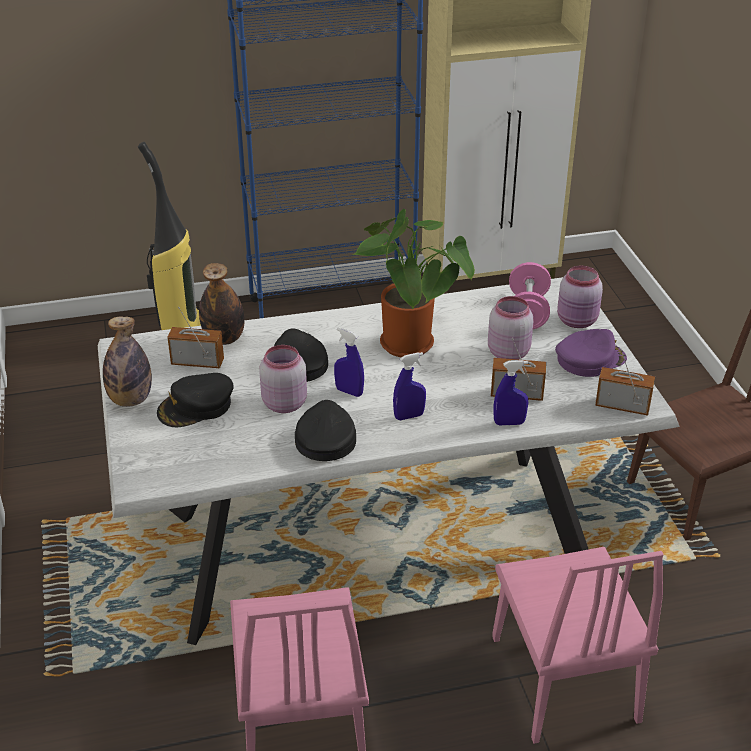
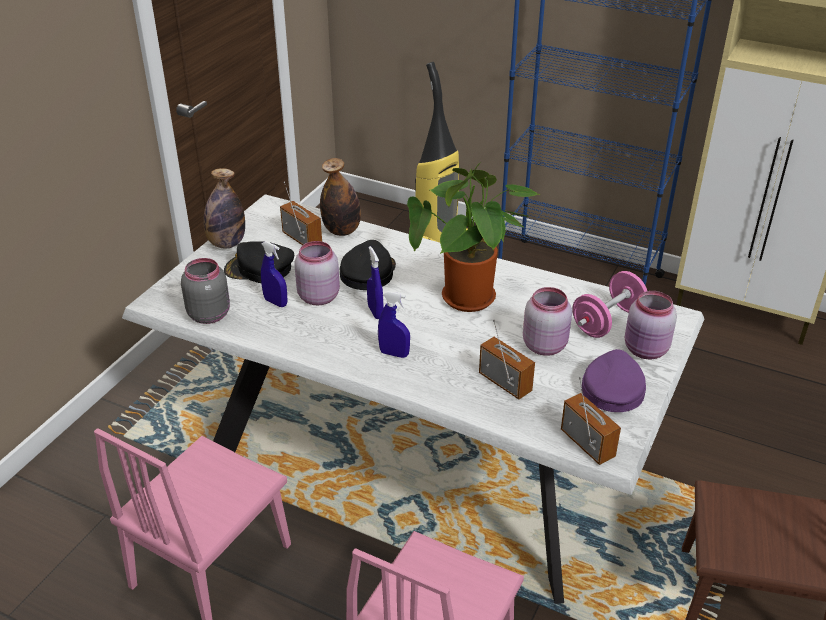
camera: 40 degrees right, 0 degrees up
(207, 467) = (209, 314): none -> grey jar
(325, 438) = (312, 337): black cap -> none
(509, 423) = (466, 402): blue spray bottle -> blue spray bottle (275, 302)
(589, 359) = (612, 388): purple cap -> purple cap turned 90 degrees counterclockwise

